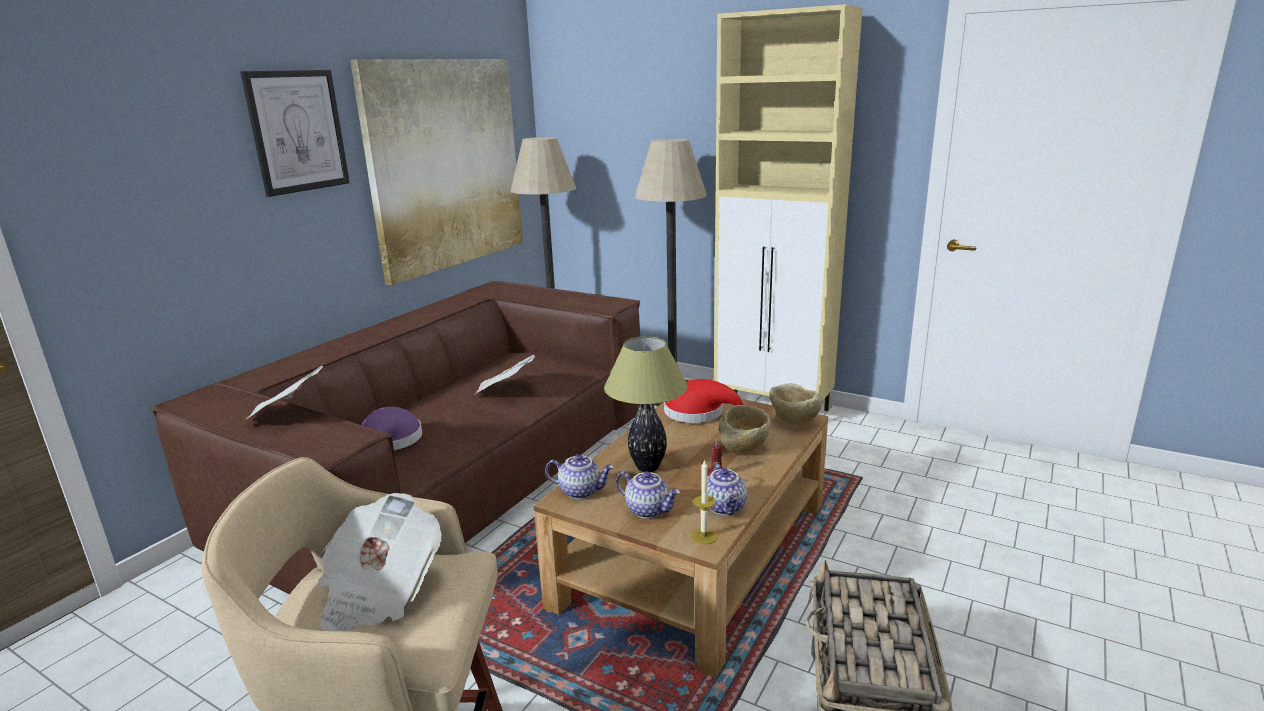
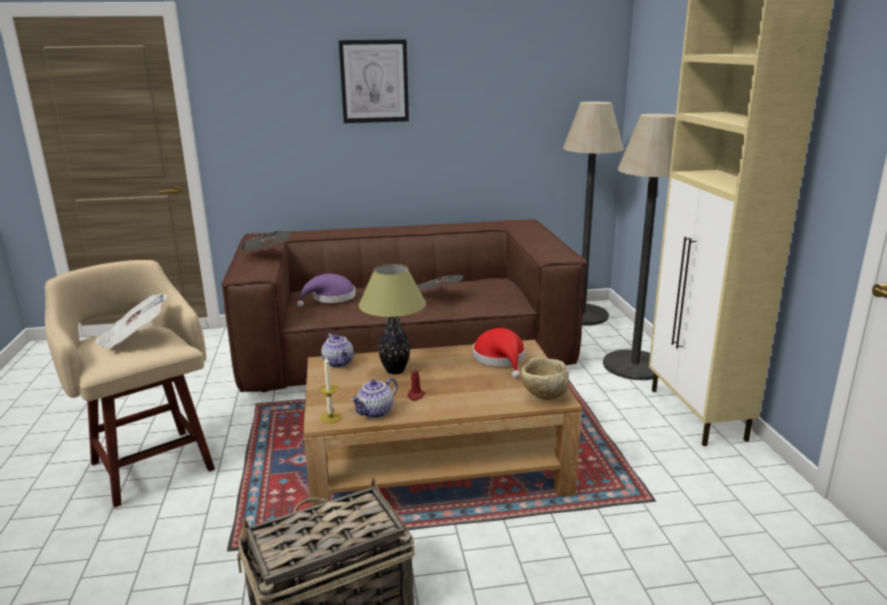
camera: 50 degrees right, 0 degrees up
(446, 165) = (507, 117): picture -> none
(648, 510) = (342, 390): teapot -> none
(744, 449) = (469, 392): beige bowl -> none

